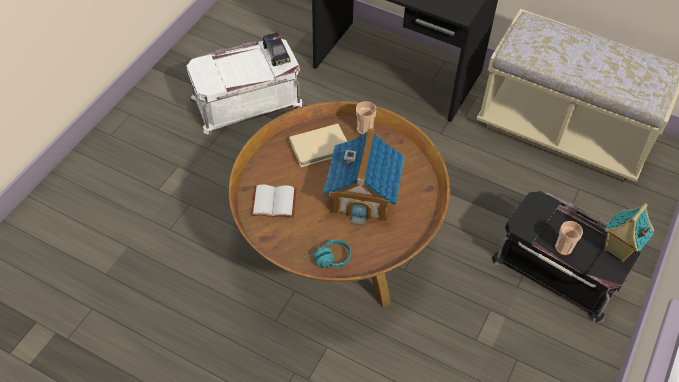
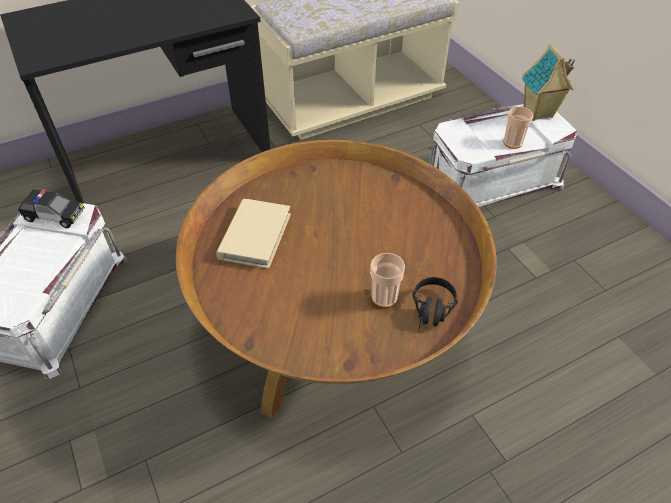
camera: 55 degrees left, 5 degrees down
(275, 201) = (298, 321): white book -> none
(328, 260) = (431, 313): turquoise headphones -> black headphones
(363, 195) = (360, 233): toy house -> none
(364, 129) = (269, 185): cup -> cup (384, 297)
(559, 268) = (492, 179): black storage box -> white storage box

